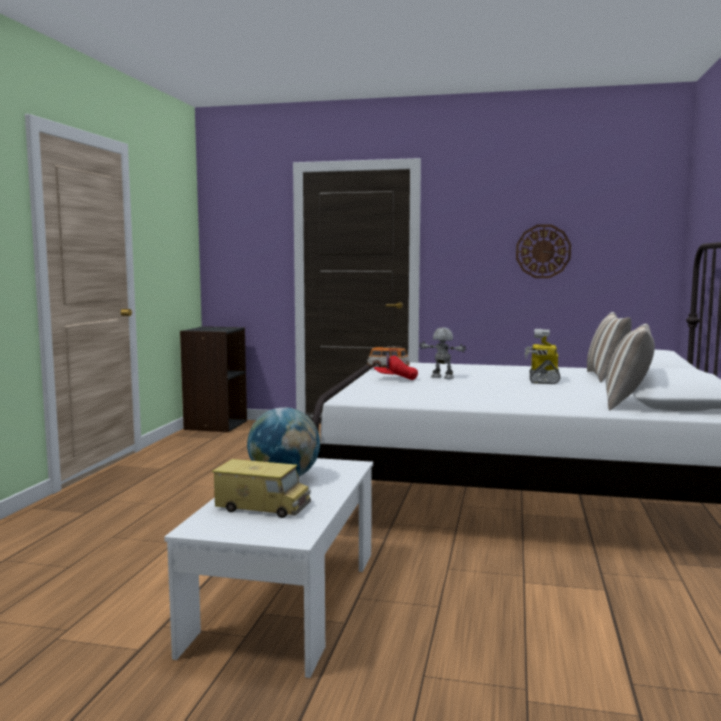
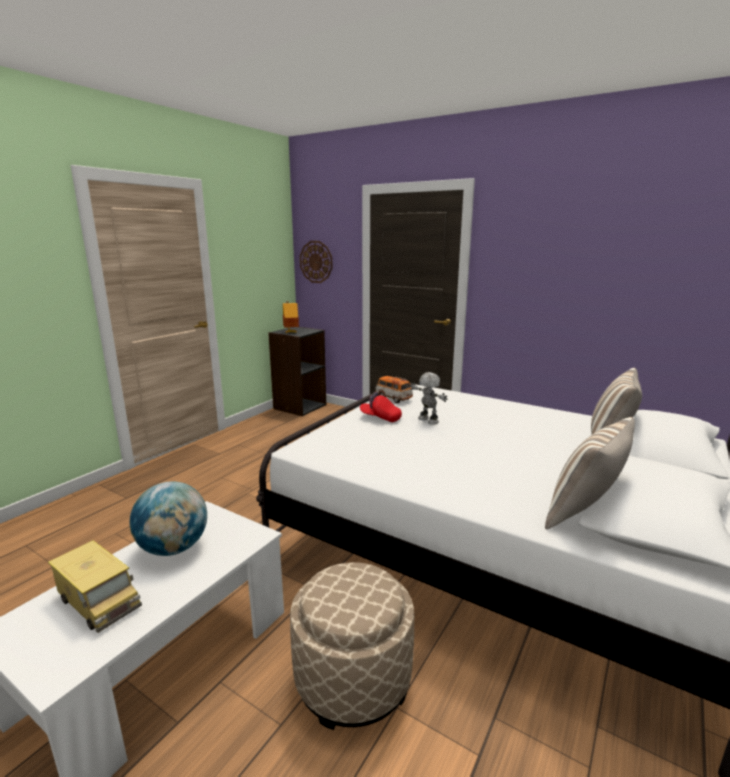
camera: 20 degrees right, 10 degrees up
(209, 329) = (291, 332): none -> toy house
(473, 575) = (353, 678): none -> beige ottoman
(542, 380) = (528, 440): toy robot -> none
(543, 251) = (592, 278): wall clock -> wall clock (316, 262)

